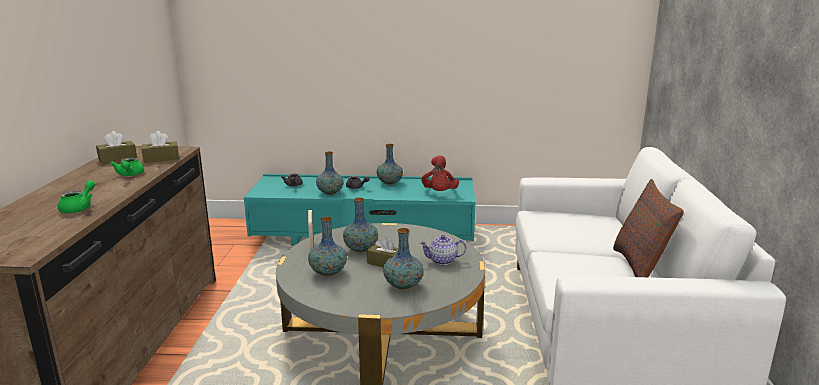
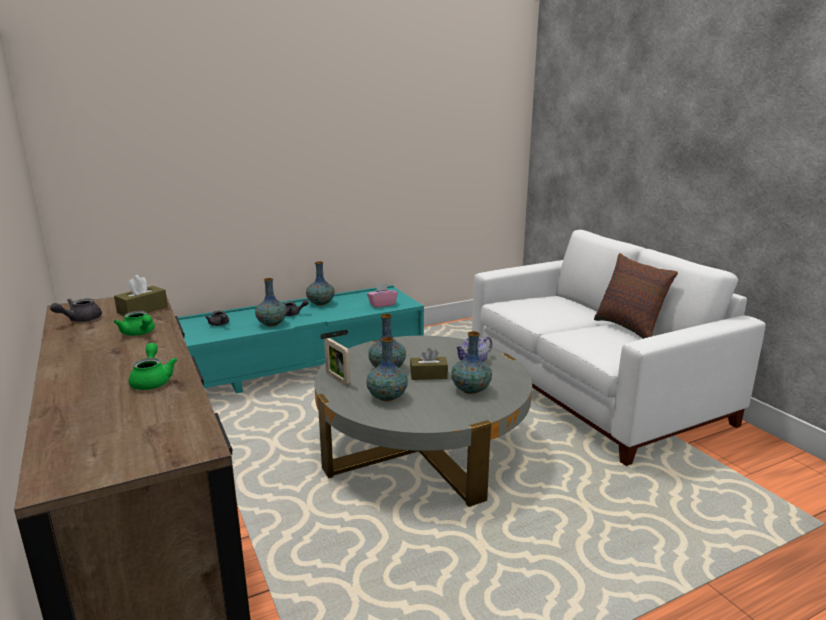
camera: 30 degrees left, 0 degrees up
(117, 158) = (80, 319): brown tissue box -> grey teapot
(439, 193) = (382, 304): red plush toy -> pink tissue box

